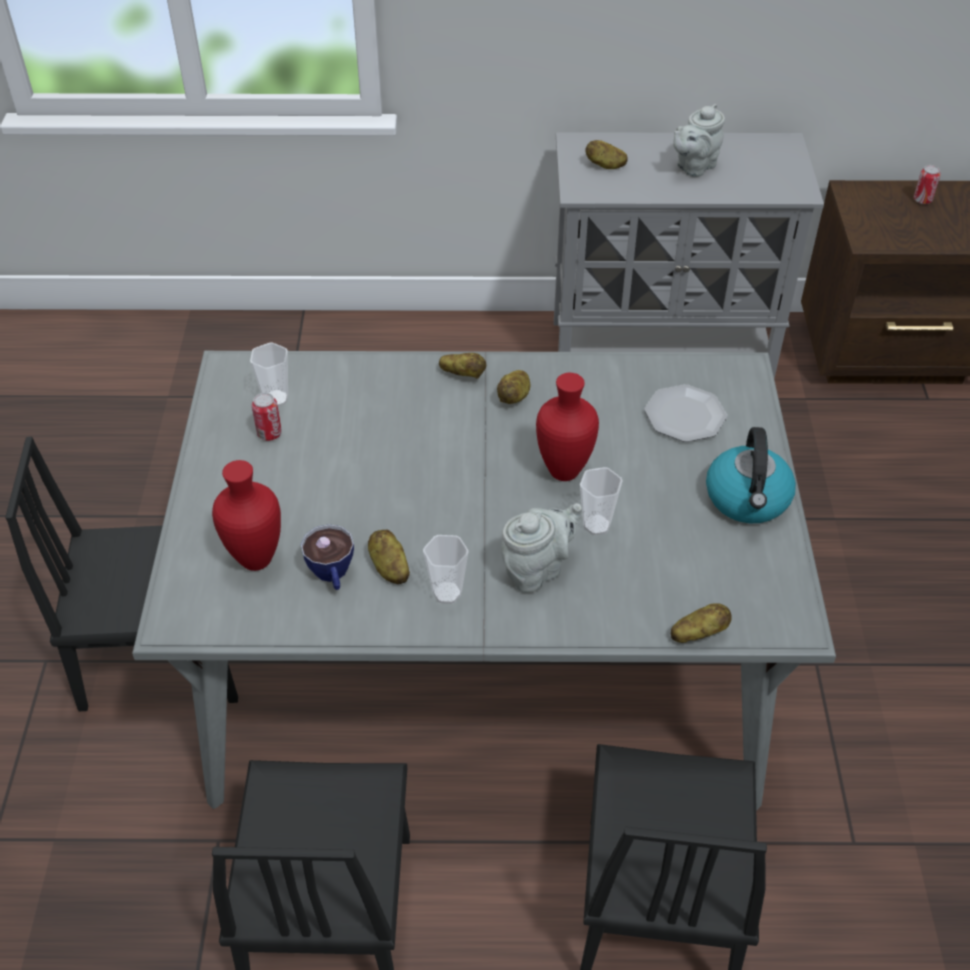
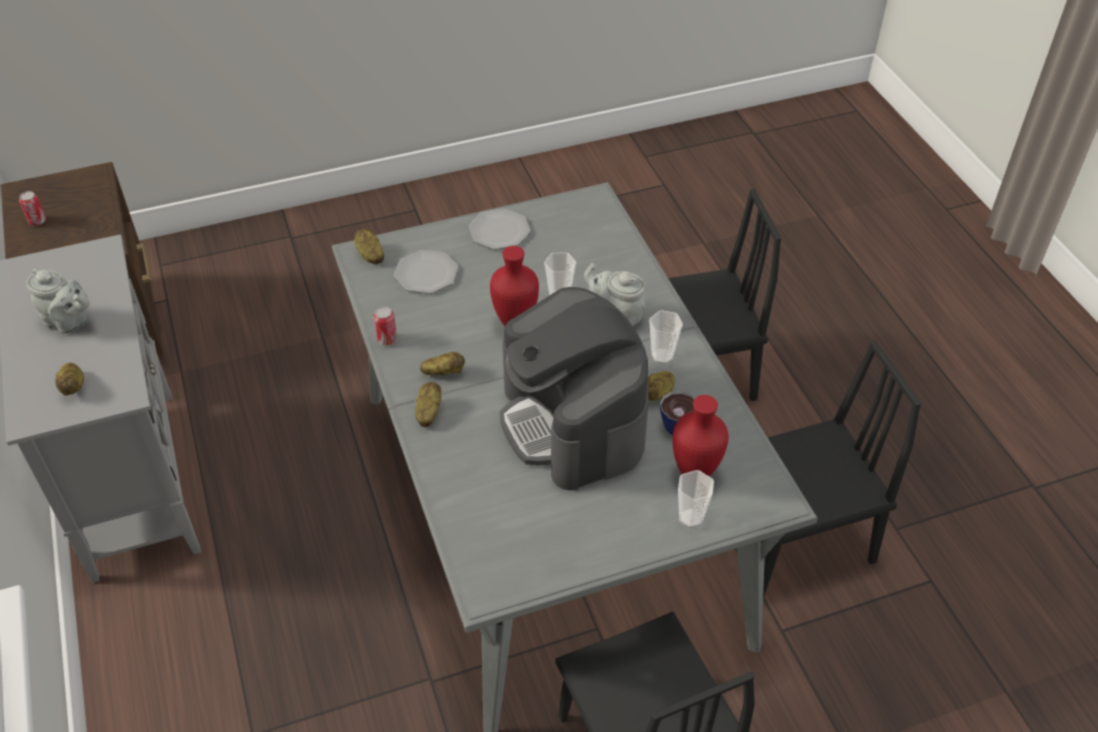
camera: 110 degrees left, 0 degrees up
(269, 434) = (558, 521): can -> can (387, 339)
(276, 398) = (512, 534): cup -> cup (690, 518)
(387, 480) = (573, 422): none -> coffee machine
(698, 633) = (626, 235): potato -> potato (370, 255)
(748, 499) = (498, 231): kettle -> plate

